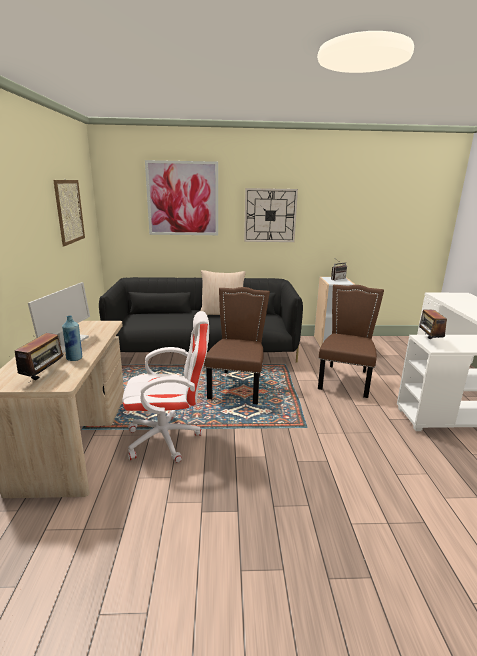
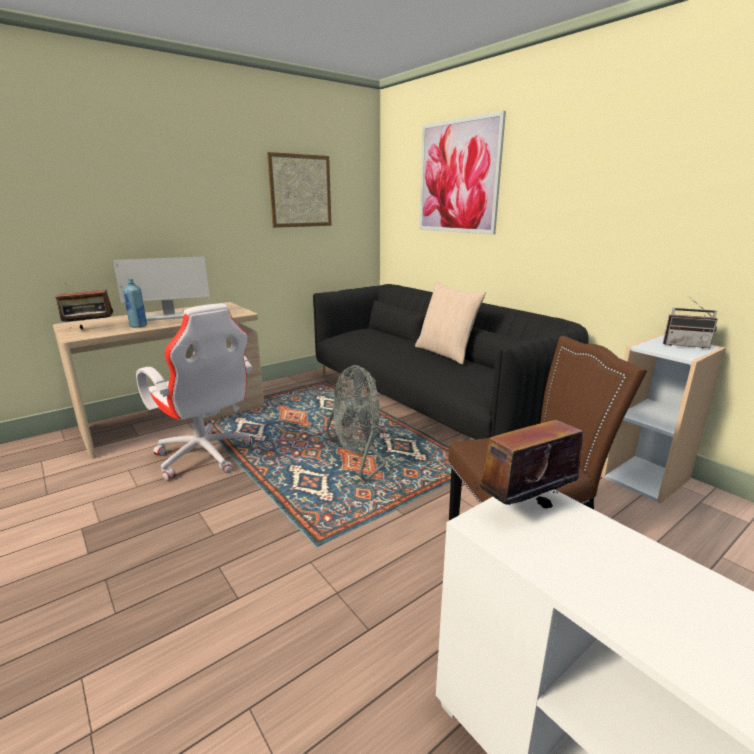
camera: 55 degrees right, 0 degrees up
(237, 387) = (363, 455): brown chair -> grey fan
(270, 215) = (576, 200): wall clock -> none

